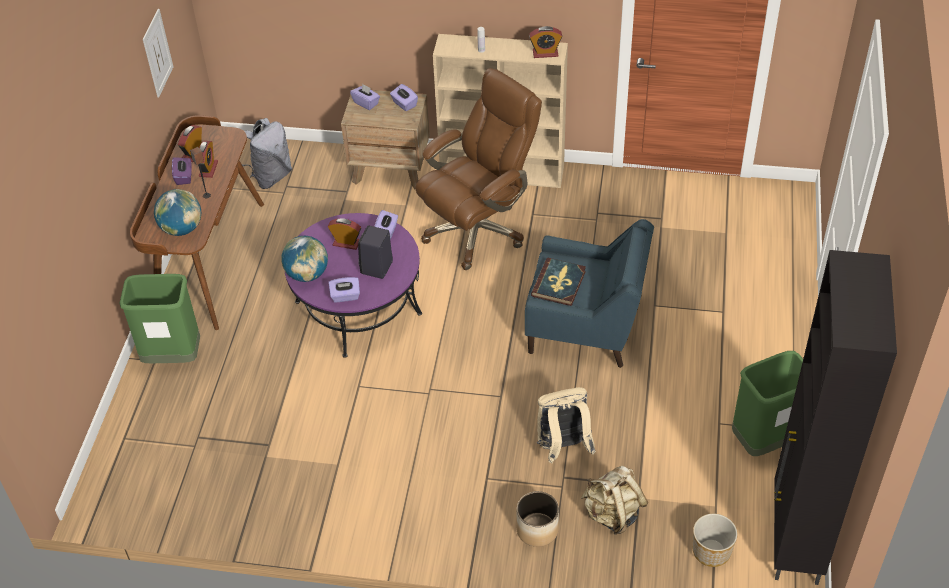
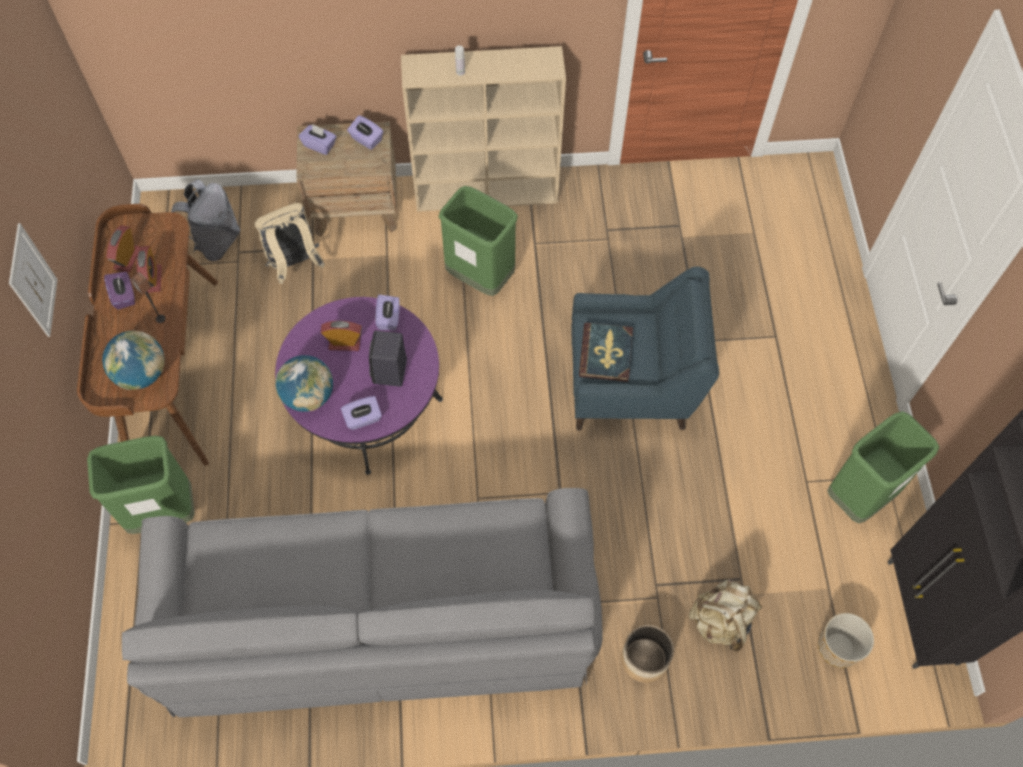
camera: 15 degrees left, 15 degrees up
(157, 53) = (51, 148): picture -> picture (33, 281)
(323, 460) = (378, 617): none -> grey sofa
(479, 232) = (480, 277): brown office chair -> green trash can
(545, 53) = (539, 65): alarm clock -> none
(563, 447) = (646, 546): beige backpack -> beige backpack (294, 264)

